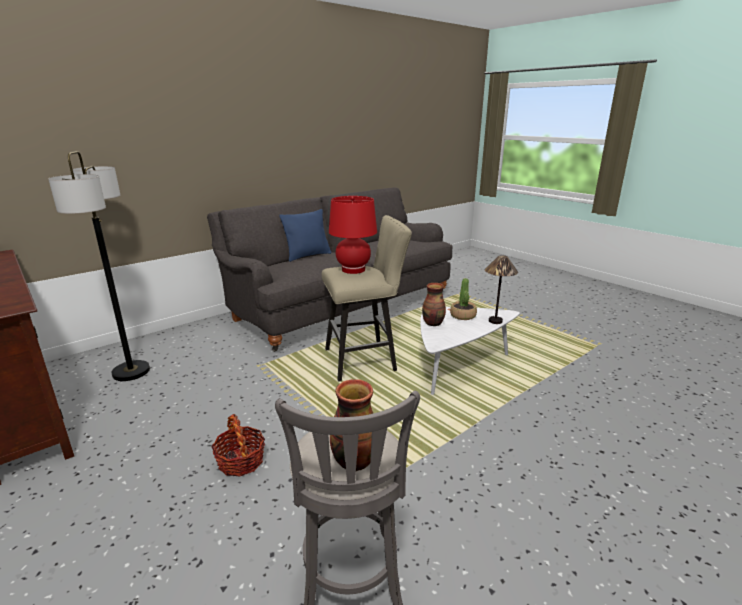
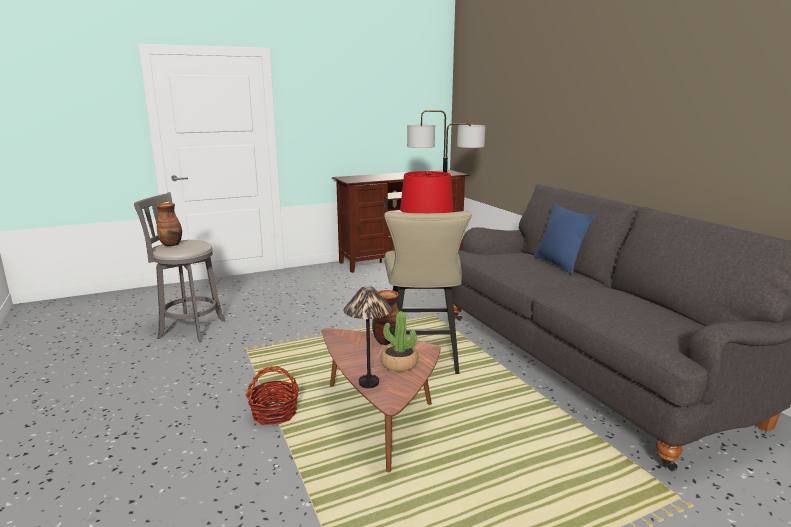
camera: 105 degrees right, 5 degrees down
(240, 461) = (309, 307): basket -> basket (274, 413)
(457, 365) = (380, 417): white coffee table -> brown coffee table

